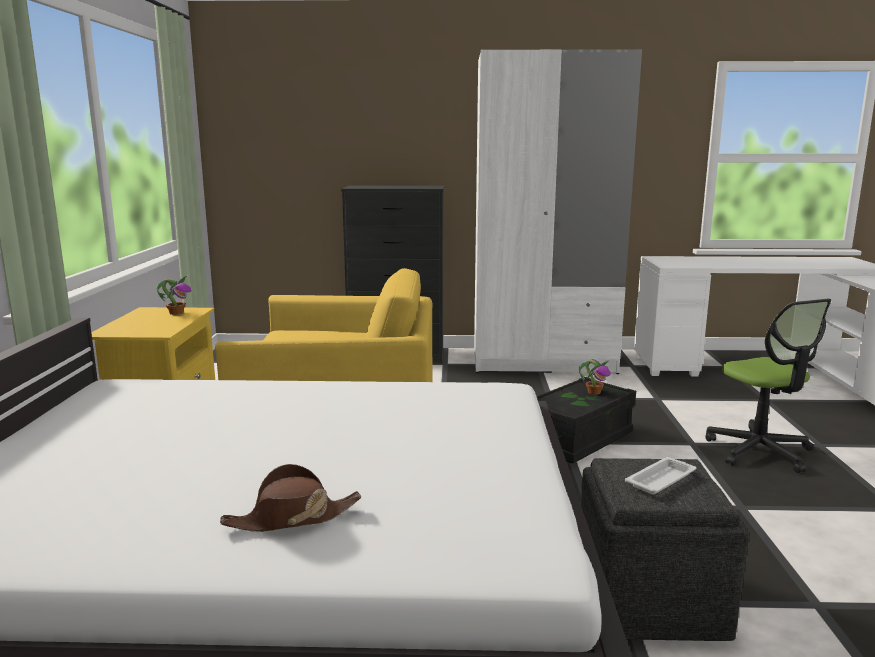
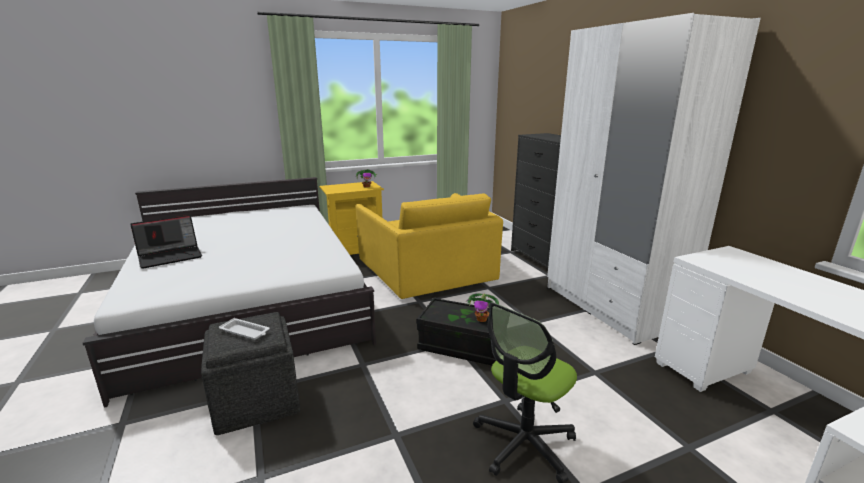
camera: 65 degrees right, 5 degrees up
(292, 518) = (171, 256): brown hat -> laptop

